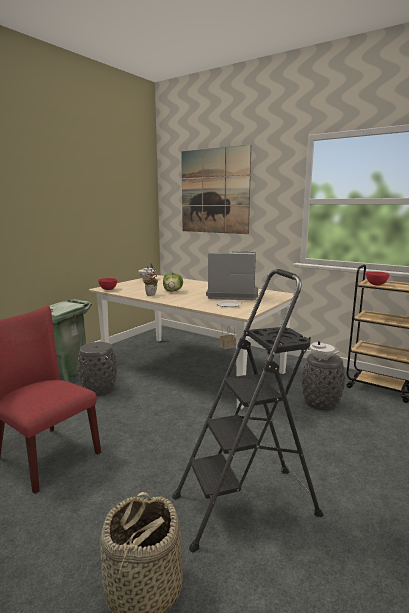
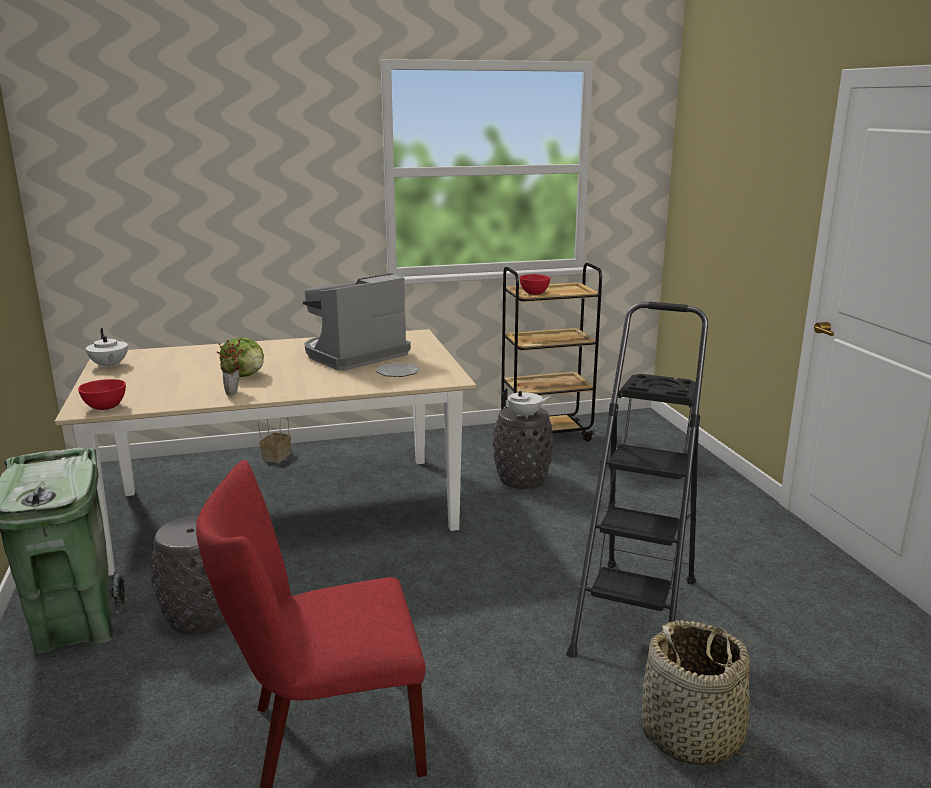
camera: 50 degrees left, 5 degrees up
(214, 191) = (189, 154): picture -> none

